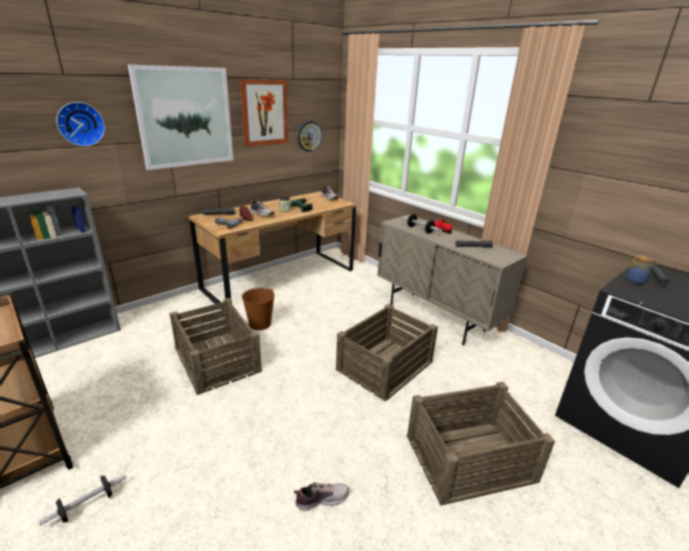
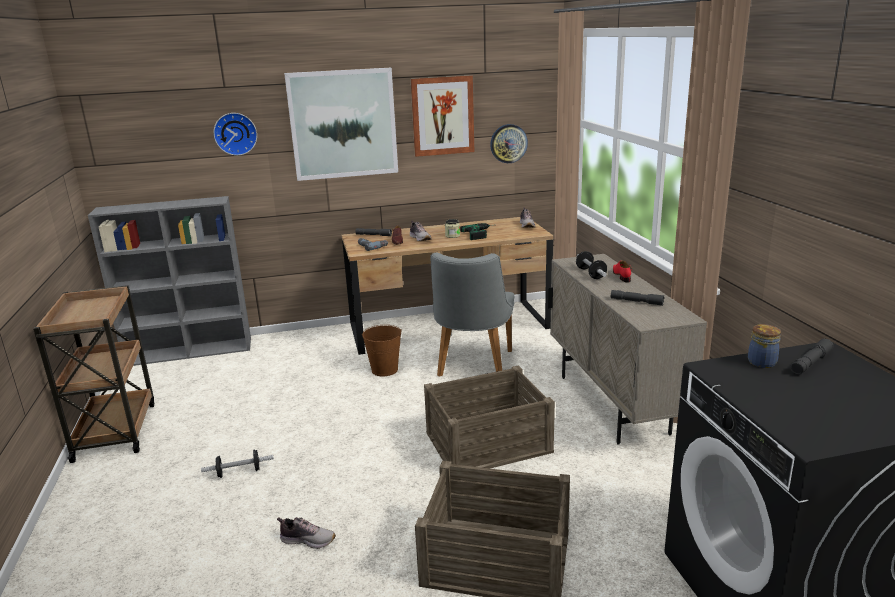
camera: 30 degrees right, 5 degrees down
(87, 505) = (130, 482): dumbbell -> dumbbell (239, 472)
(217, 359) = (314, 395): crate -> none
(324, 308) = (472, 366): none -> grey chair

